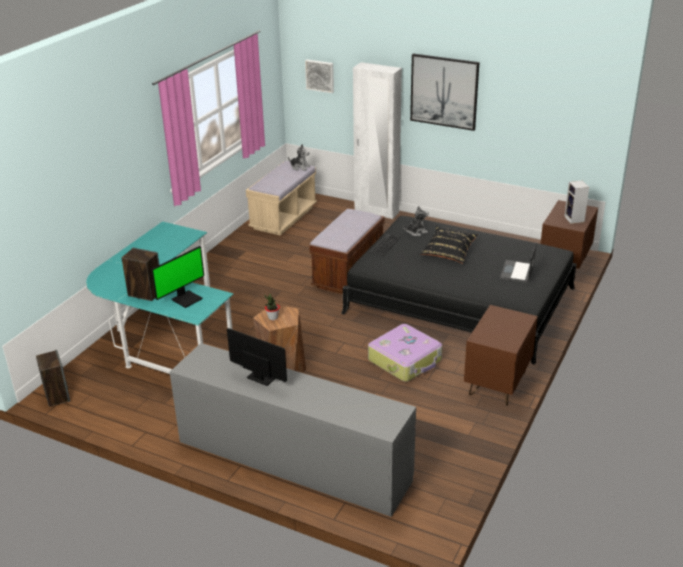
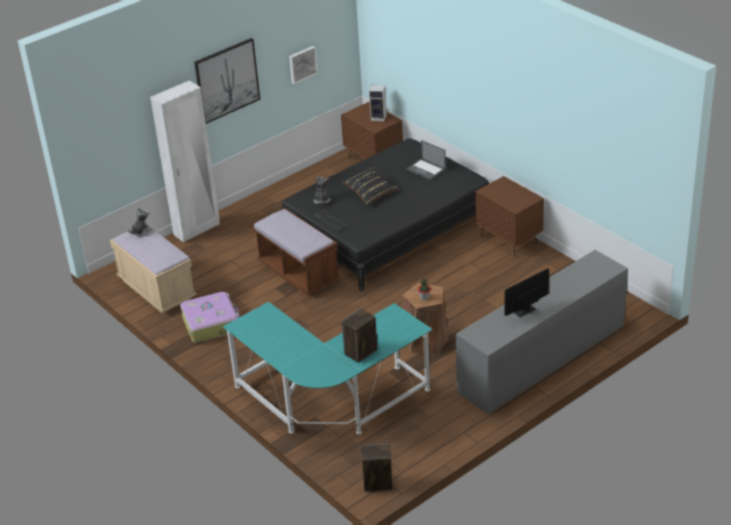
camera: 65 degrees left, 5 degrees up
(186, 299) = (386, 329): monitor -> none
(320, 75) = (107, 134): picture -> picture (302, 64)
(405, 360) = (452, 274): suitcase -> suitcase (211, 323)

